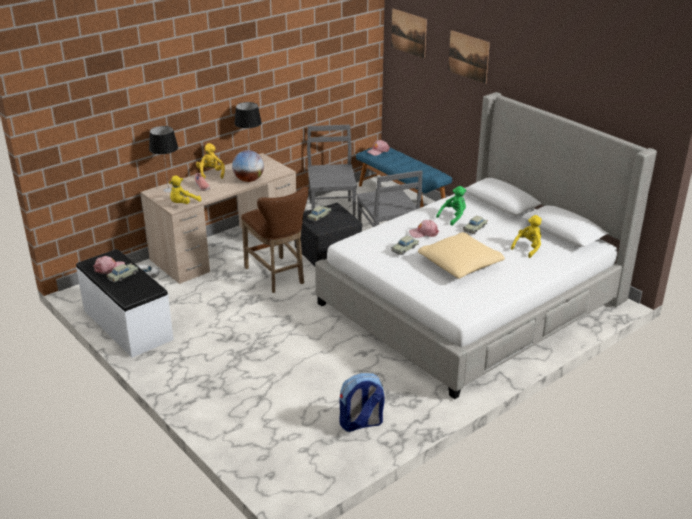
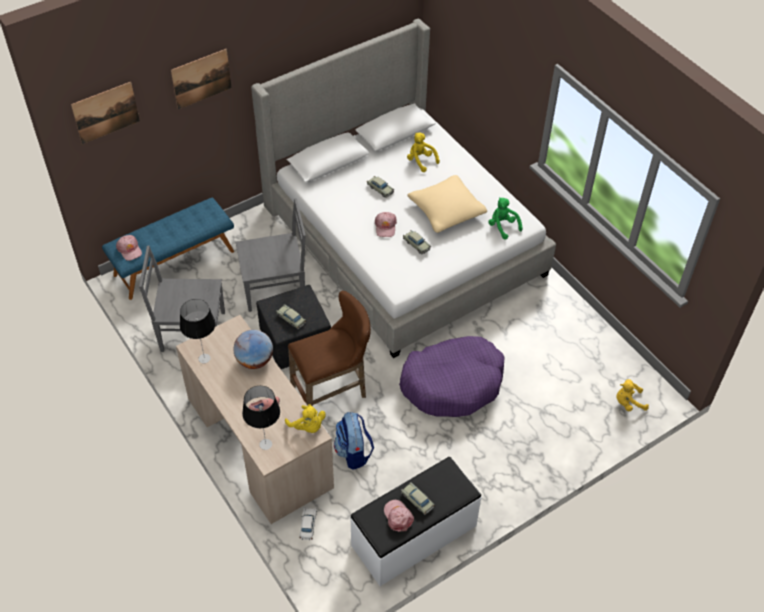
camera: 85 degrees left, 20 degrees up
(211, 174) = (228, 399): yellow plush toy -> yellow plush toy (628, 403)
(292, 339) = (452, 383): none -> purple dog bed
(361, 424) = (578, 341): backpack -> backpack (353, 452)
(453, 217) = (353, 201): green plush toy -> green plush toy (502, 226)

